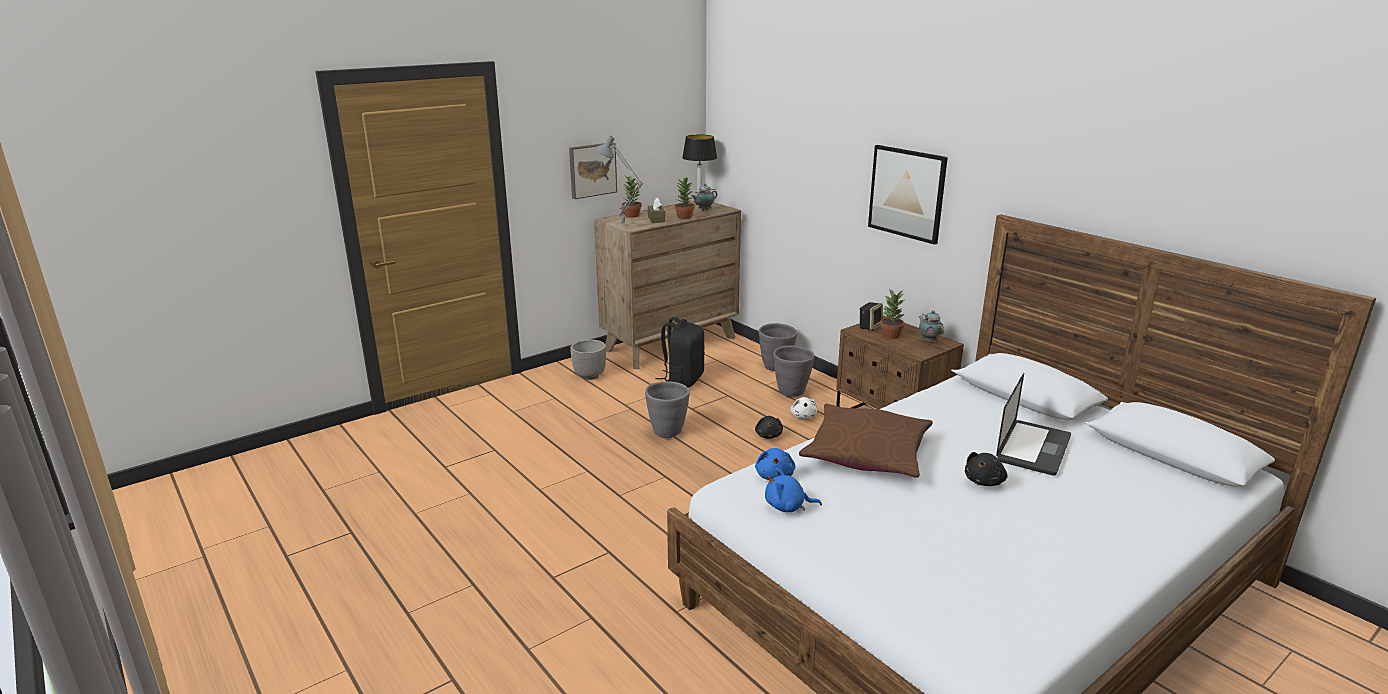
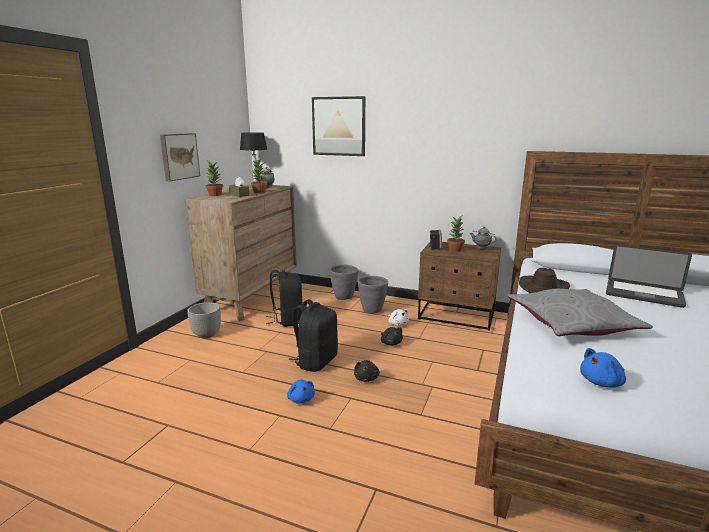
camera: 30 degrees left, 5 degrees down
(621, 225) = (216, 200): grey table lamp -> none
(667, 432) = (315, 361): grey planter -> black backpack
(774, 476) = (550, 359): blue plush toy -> blue plush toy (301, 399)
(866, 453) = (571, 323): brown pillow -> grey pillow
(907, 193) = (444, 149): picture -> picture (338, 126)
(913, 409) = (543, 288): none -> brown hat
(984, 481) = (664, 321): black plush toy -> black plush toy (366, 378)
(1033, 448) = (643, 294): laptop -> laptop turned 120 degrees clockwise

